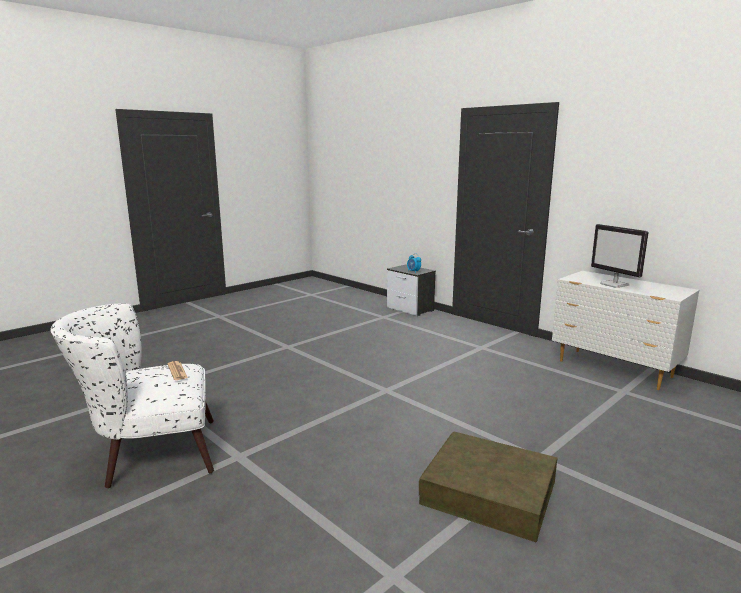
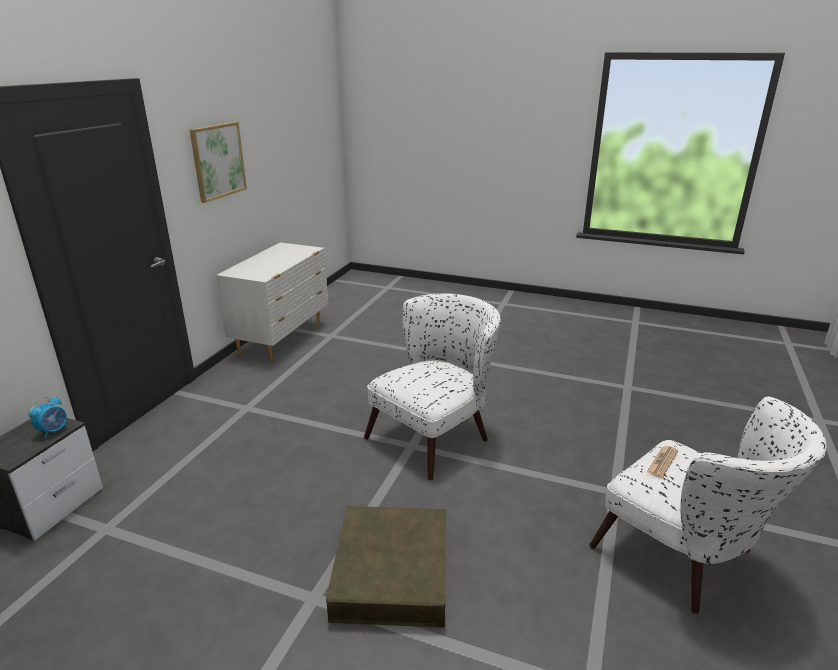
camera: 115 degrees left, 10 degrees up
(392, 402) = (436, 435): none -> white armchair
(489, 492) = (525, 371): brown storage box -> brown storage box (392, 572)
(615, 284) = (279, 263): monitor -> none
(625, 176) = (218, 161): none -> picture

